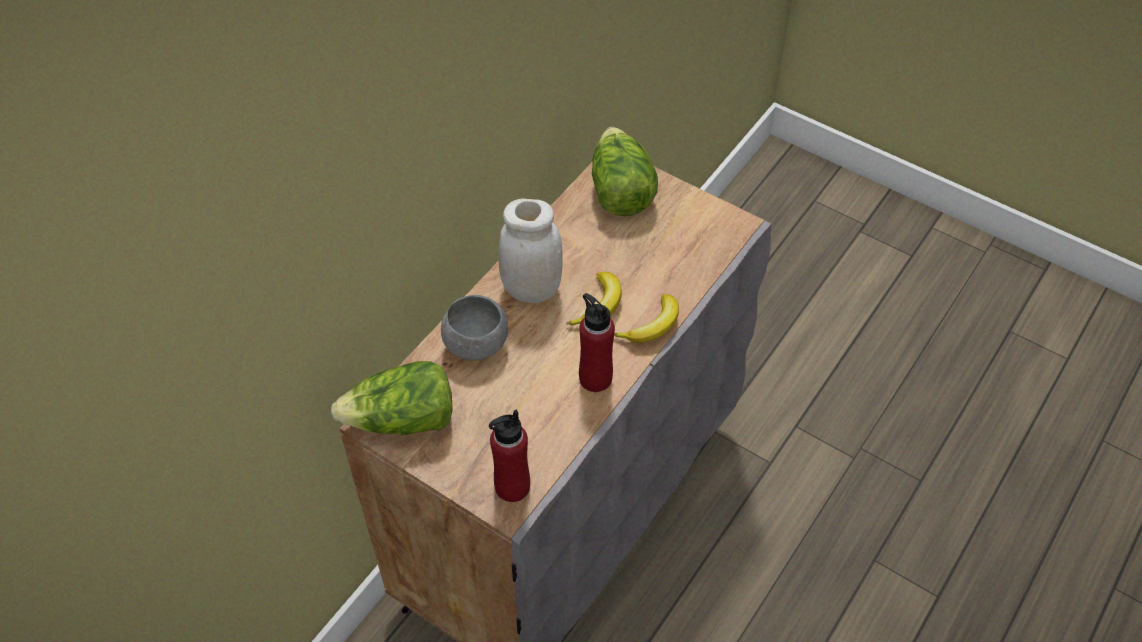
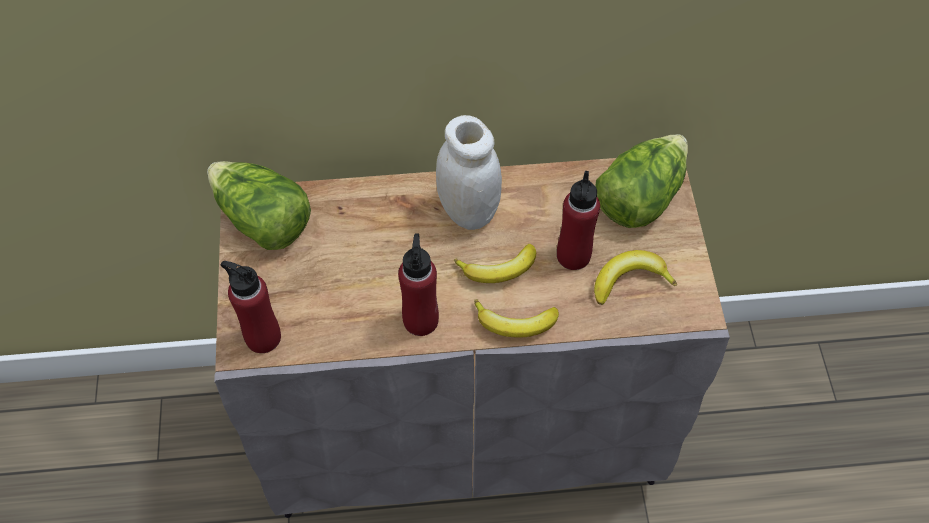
camera: 50 degrees right, 5 degrees up
(476, 344) = (377, 215): grey bowl -> none
(630, 257) = (573, 256): none -> red bottle
(680, 242) = (629, 280): none -> banana

